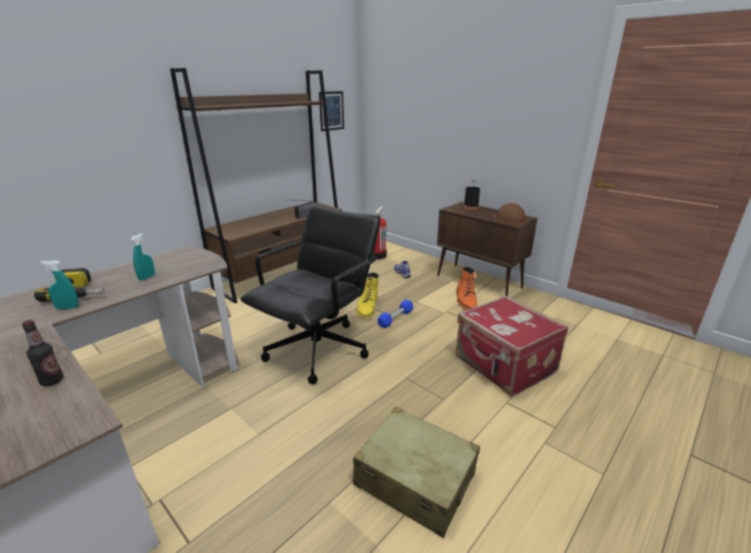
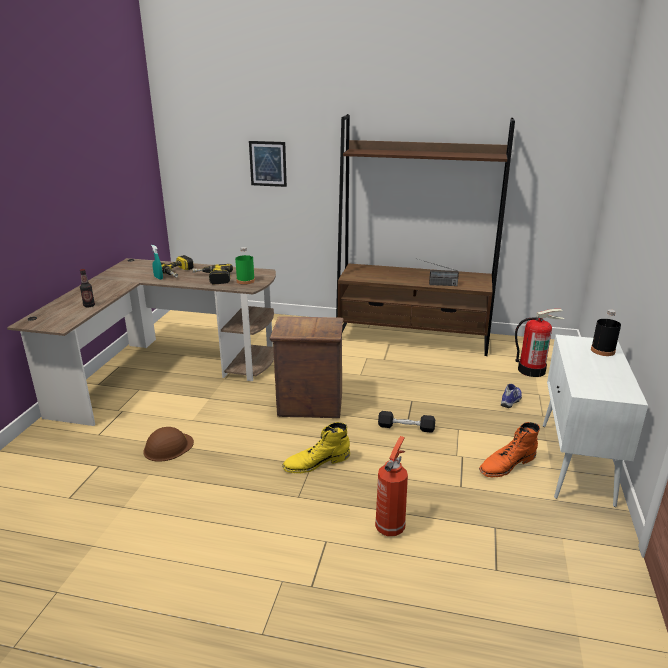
camera: 60 degrees right, 0 degrees up
(147, 277) = (212, 278): turquoise spray bottle -> power drill
(191, 263) = (245, 281): none -> green bottle
(319, 349) = (309, 405): black office chair -> crate
(331, 111) = (550, 168): picture -> picture (268, 163)
(367, 307) = (407, 404): yellow boot -> yellow boot (316, 462)
(395, 318) = (406, 427): blue dumbbell -> black dumbbell
(415, 479) = (189, 507): beige suitcase -> none
(479, 282) = (576, 463): brown cabinet -> white cabinet
(504, 366) = (390, 526): red suitcase -> fire extinguisher
(509, 218) = (601, 384): brown hard hat -> brown hard hat (168, 447)

